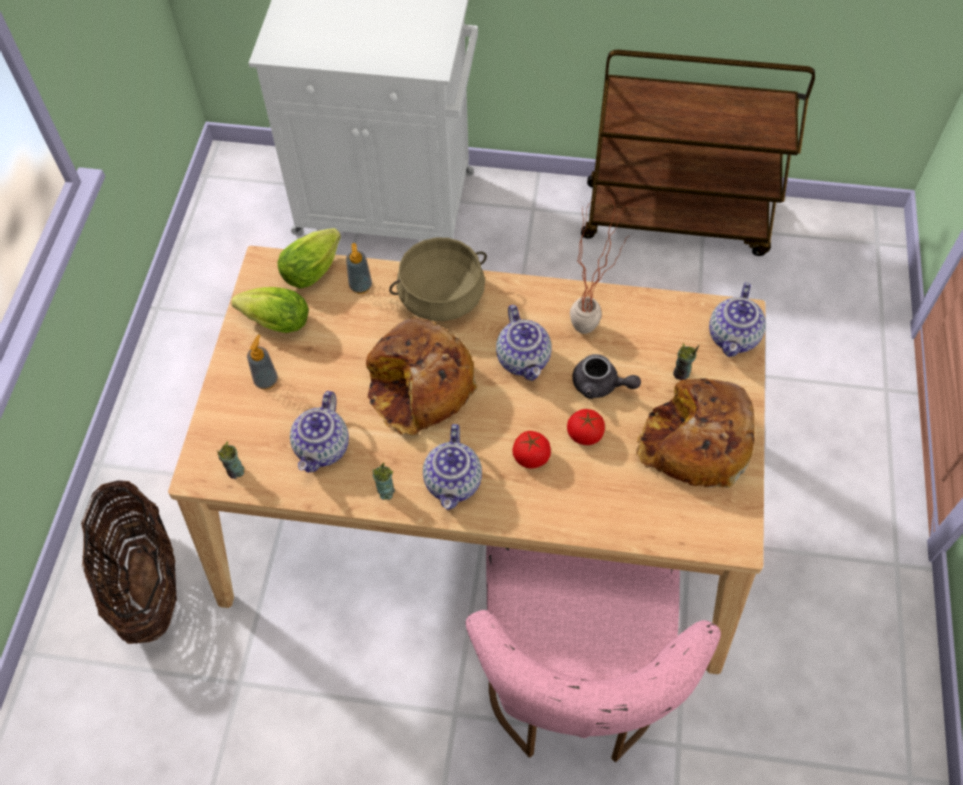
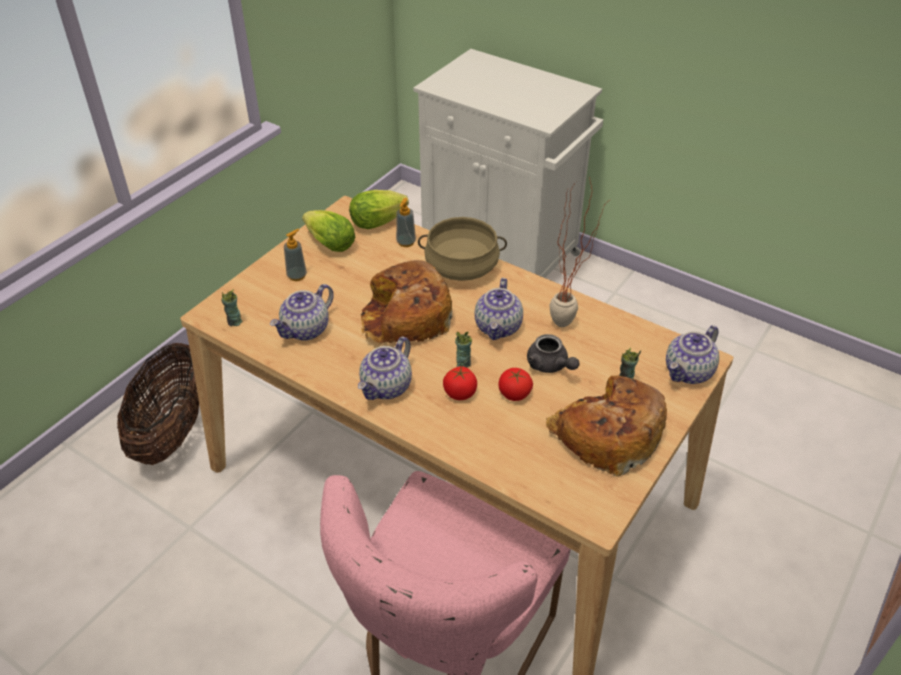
camera: 25 degrees right, 15 degrees down
(385, 492) = (331, 374): cup -> cup (463, 364)
(677, 218) = (734, 337): brown cart -> none

